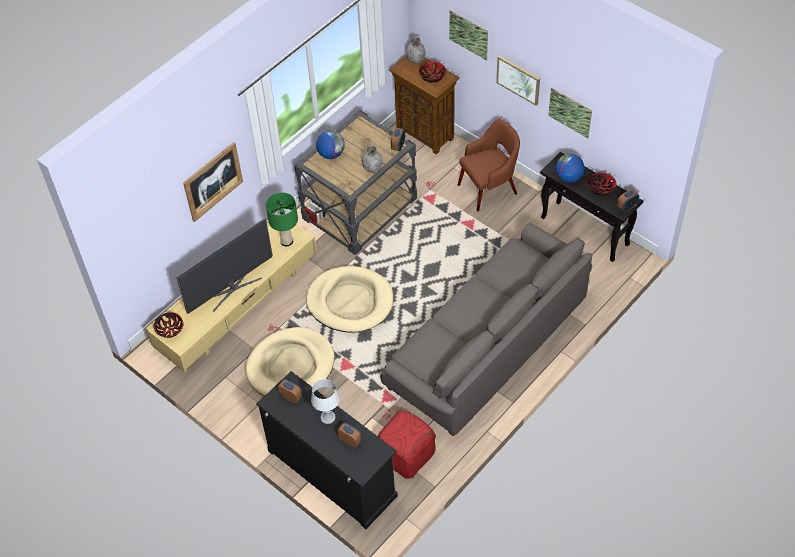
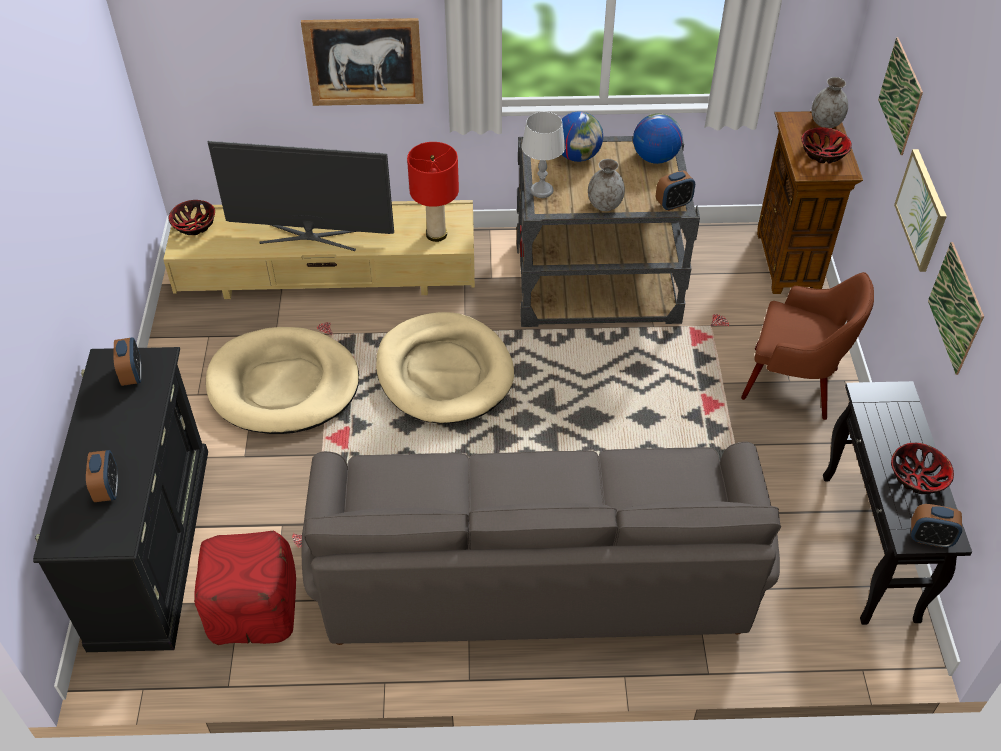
camera: 45 degrees right, 5 degrees down
(286, 241) = (436, 234): green table lamp -> red table lamp
(327, 417) = (129, 437): grey table lamp -> grey table lamp (541, 191)
(568, 177) = (881, 423): globe -> globe (655, 158)

